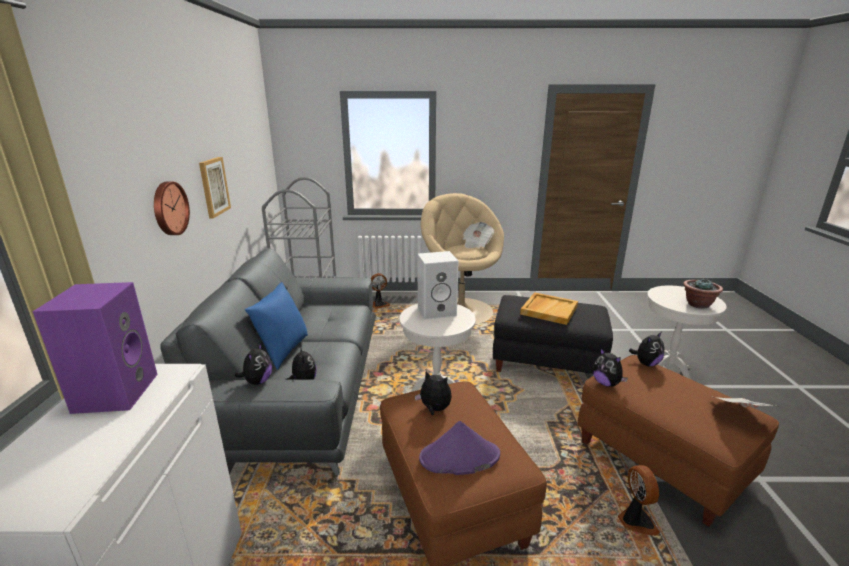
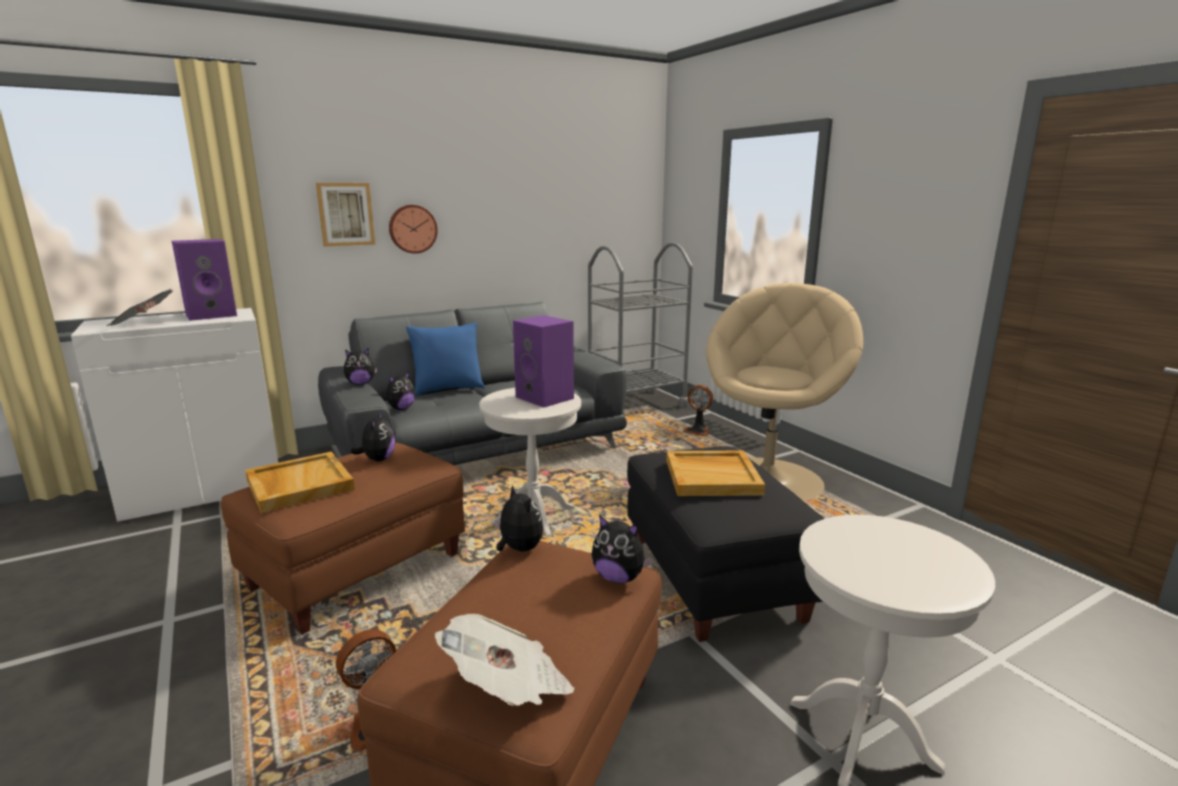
camera: 60 degrees right, 5 degrees down
(214, 186) = (499, 225): picture -> picture (345, 214)
(437, 311) = (546, 398): white speaker -> purple speaker
(459, 457) = (298, 485): purple hat -> beige tray
(476, 244) = (801, 372): newspaper -> newspaper (143, 324)
(606, 383) = (519, 549): plush toy -> plush toy turned 120 degrees clockwise
(698, 304) = (877, 571): potted plant -> none

